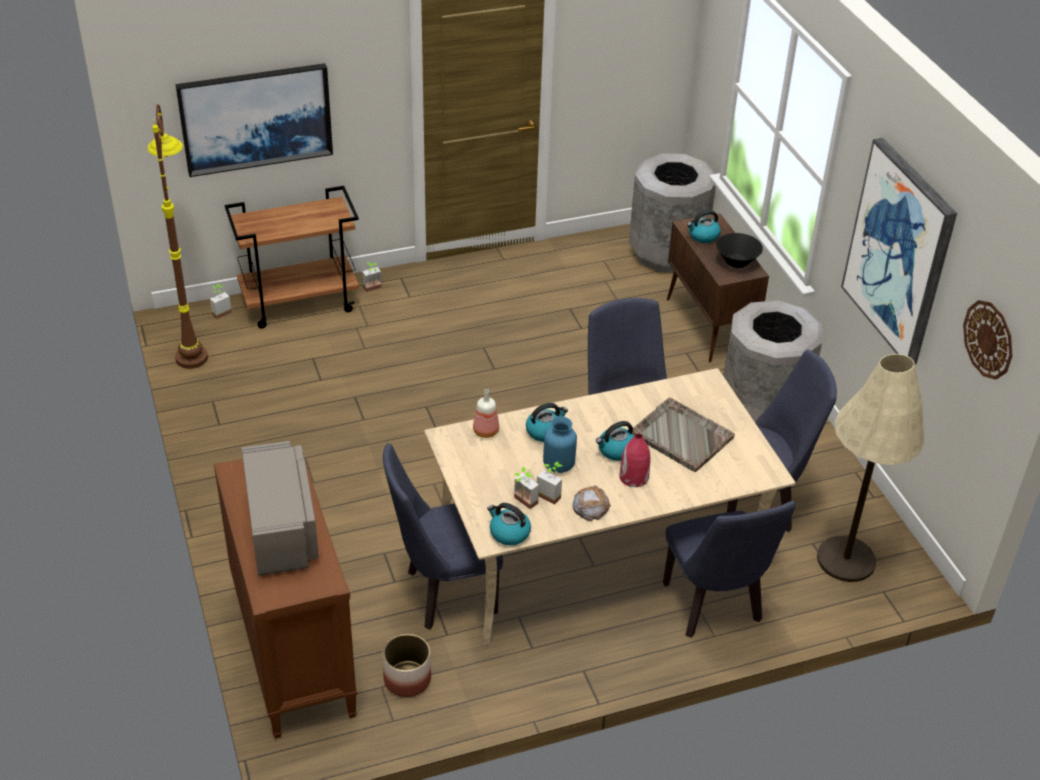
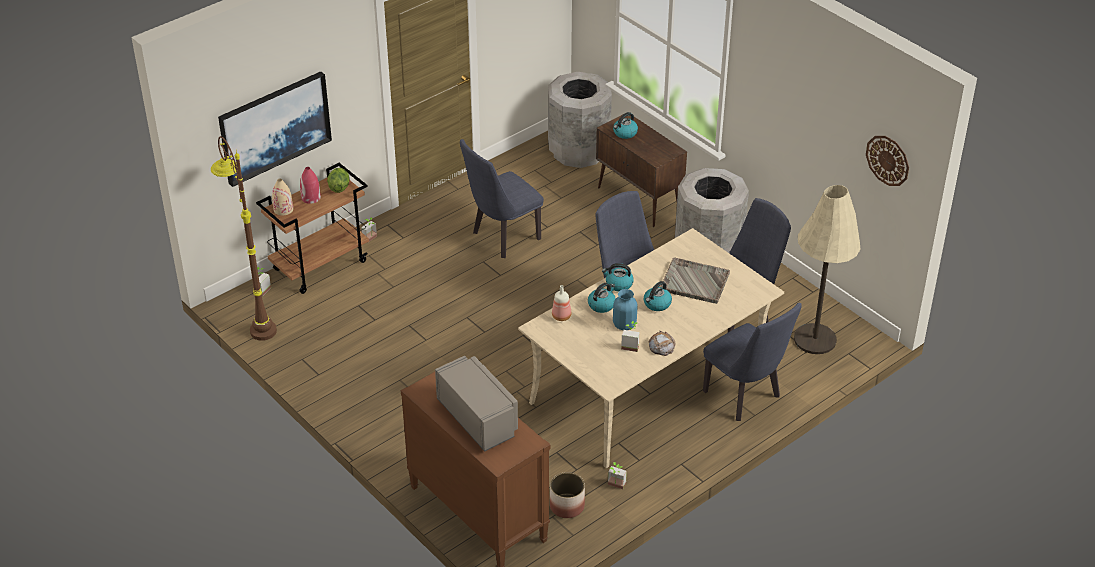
camera: 20 degrees left, 0 degrees up
(253, 222) = (283, 209): none -> beige vase
(330, 213) = (339, 187): none -> lettuce
(443, 594) = (558, 444): blue chair -> blue chair (502, 238)
(509, 533) = (618, 379): kettle -> kettle (618, 284)
(522, 503) = (615, 357): potted plant -> potted plant (615, 486)
(633, 477) = (678, 318): red vase -> red vase (310, 198)
(737, 262) = (659, 147): black bowl -> none
(899, 251) = (801, 113): picture -> none

